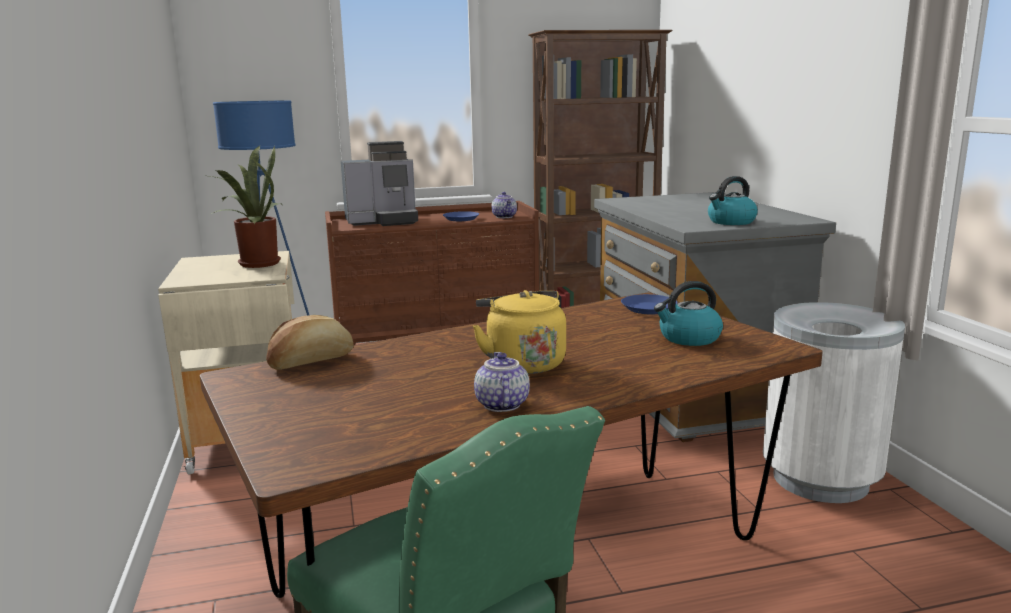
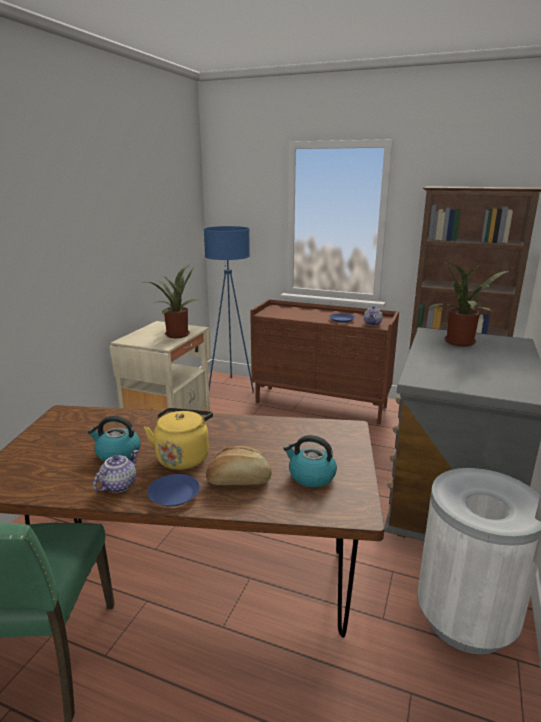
camera: 35 degrees right, 5 degrees up
(311, 361) = (101, 415): bread -> bread (239, 481)
(383, 221) = (294, 312): coffee machine -> none
(649, 309) = (336, 437): blue plate -> blue plate (174, 495)
(665, 202) = (461, 343): none -> potted plant
(731, 222) = (459, 381): kettle -> kettle (117, 454)

